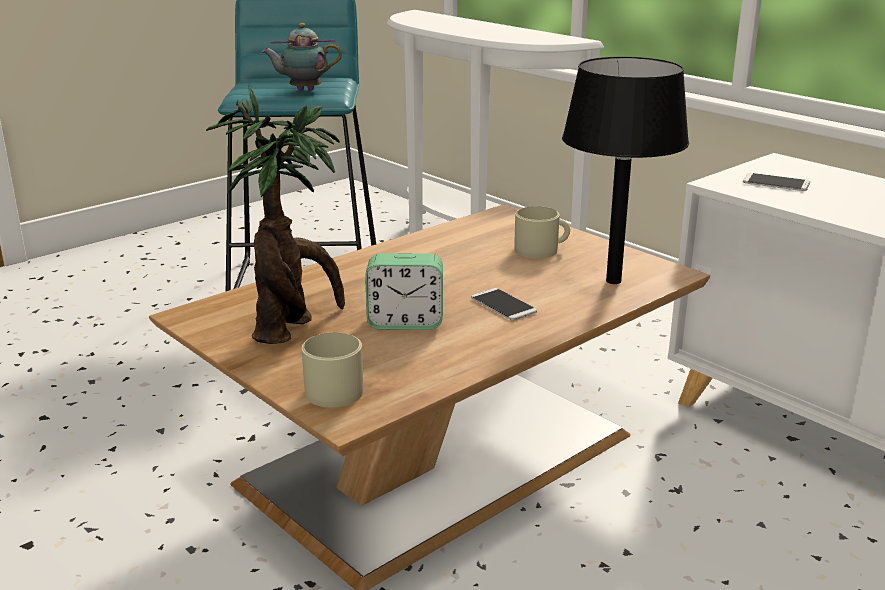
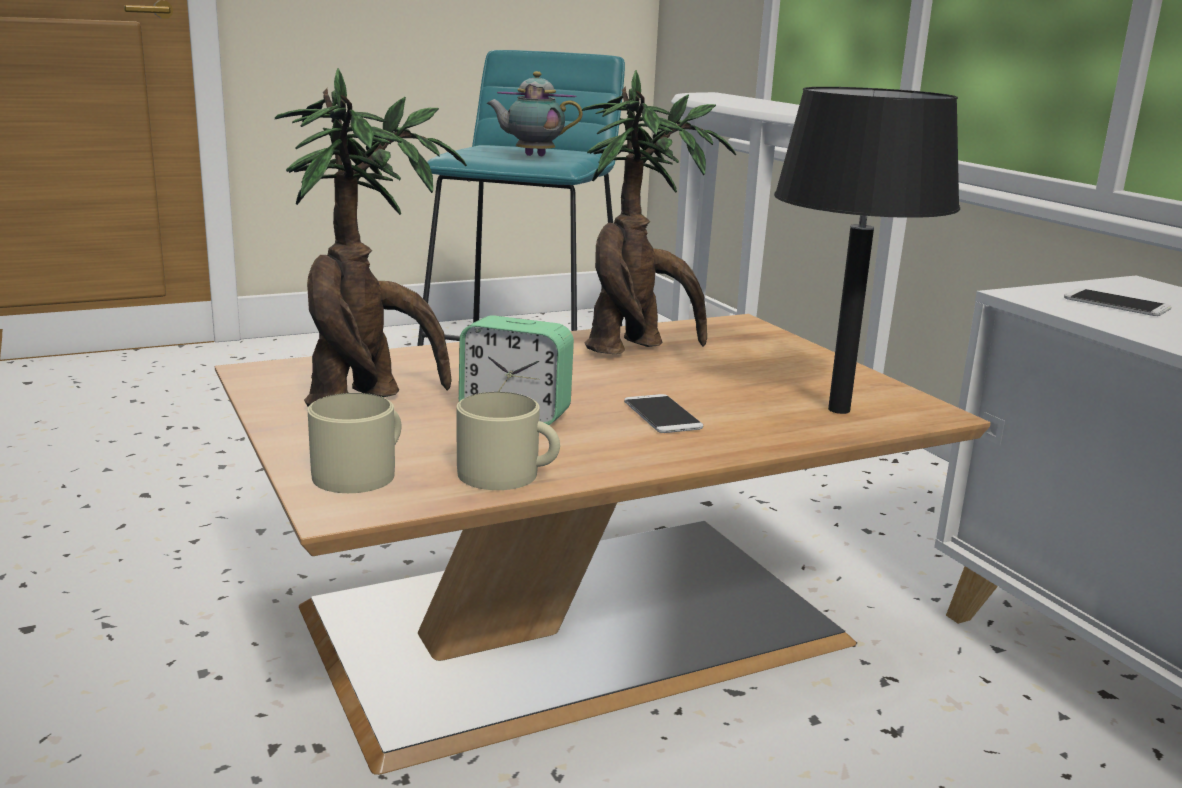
camera: 15 degrees right, 5 degrees down
(447, 249) = (636, 348): none -> potted plant
(541, 250) = (762, 364): beige mug -> beige mug (508, 474)

